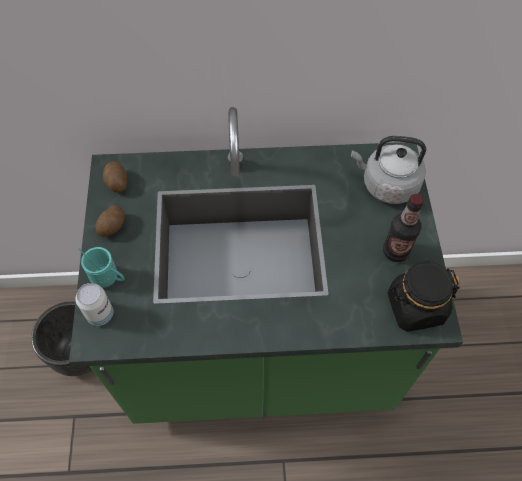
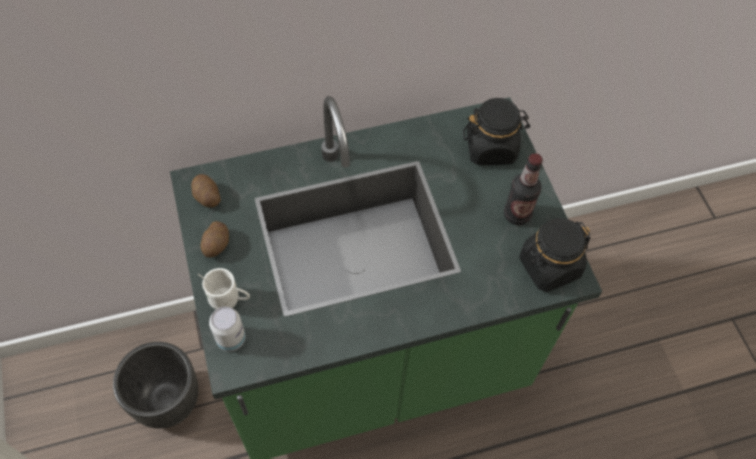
camera: 15 degrees left, 0 degrees up
(108, 279) = (229, 300): turquoise mug -> white mug
(386, 185) = (491, 148): grey kettle -> black jar

